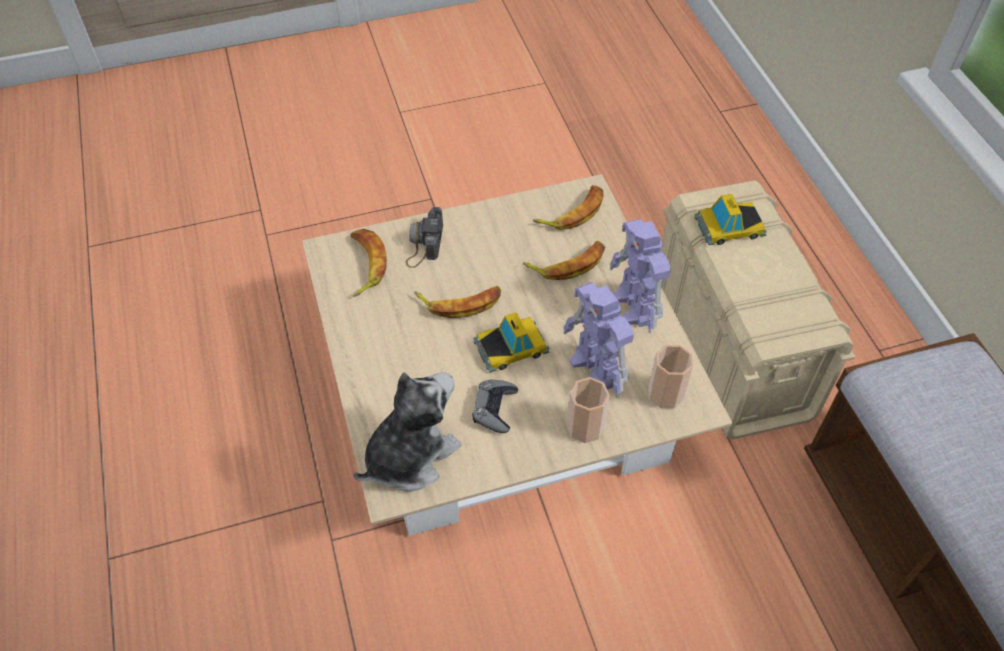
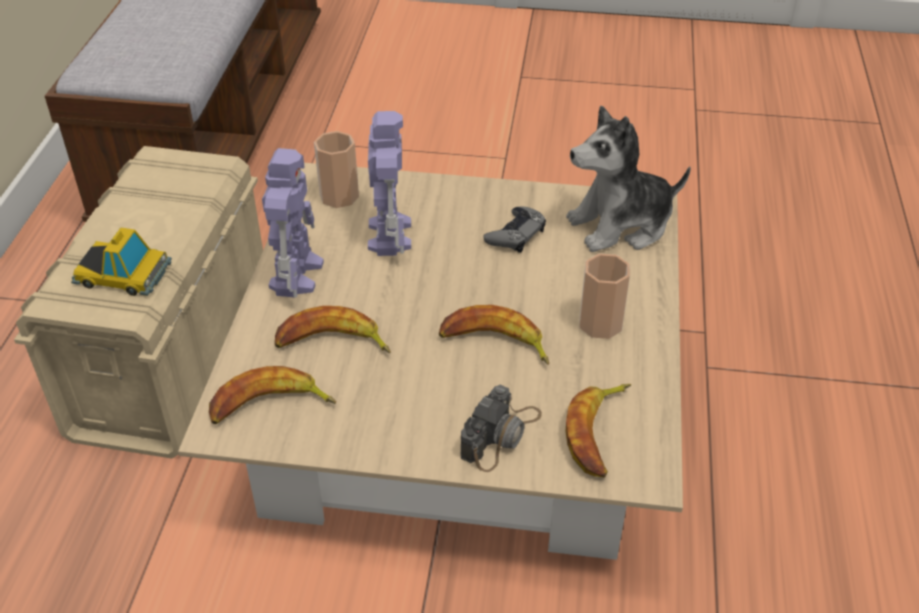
camera: 155 degrees left, 10 degrees down
(511, 347) = (463, 280): toy car -> none
(585, 427) = (437, 196): cup -> cup (600, 324)

